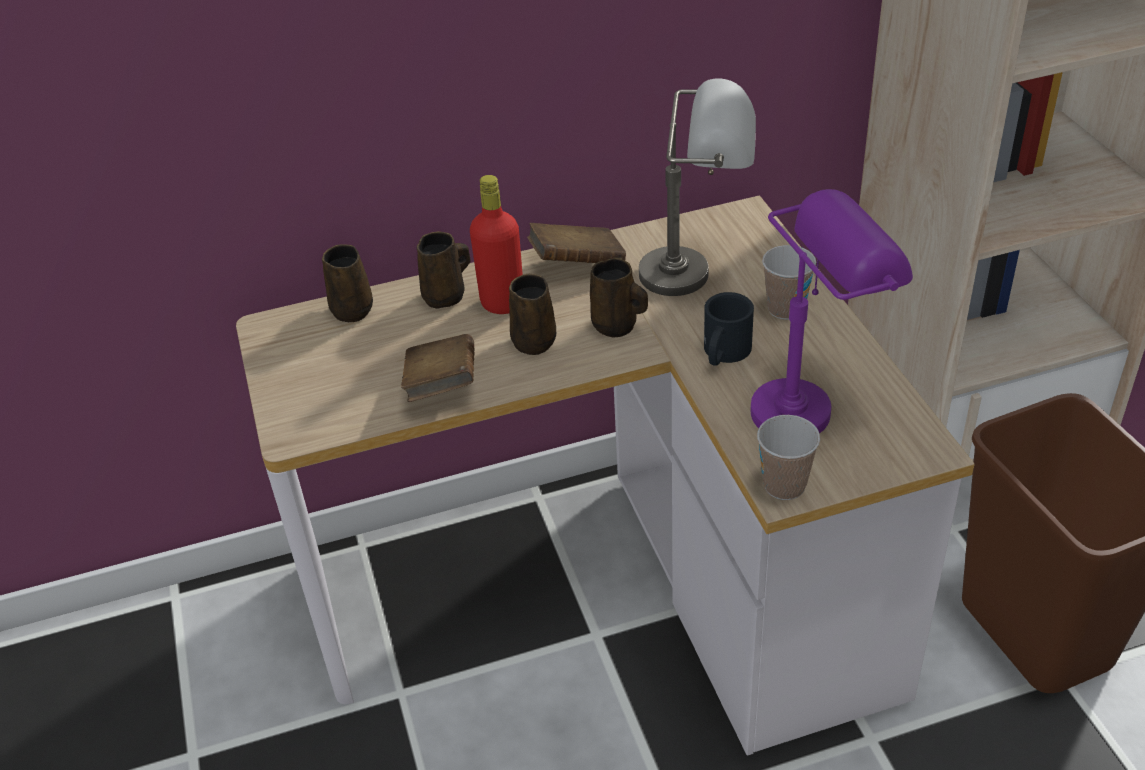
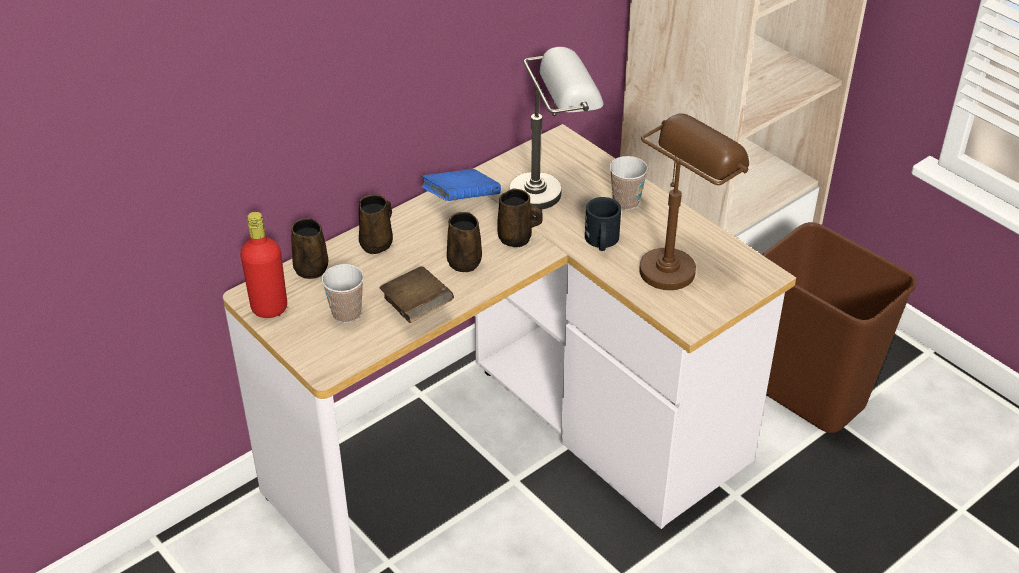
camera: 25 degrees left, 0 degrees up
(502, 303) = (423, 240): red bottle -> red bottle (269, 308)
(577, 264) = (461, 200): brown book -> blue book
(784, 485) = (689, 319): cup -> cup (346, 313)
(814, 403) = (679, 262): purple table lamp -> brown table lamp

